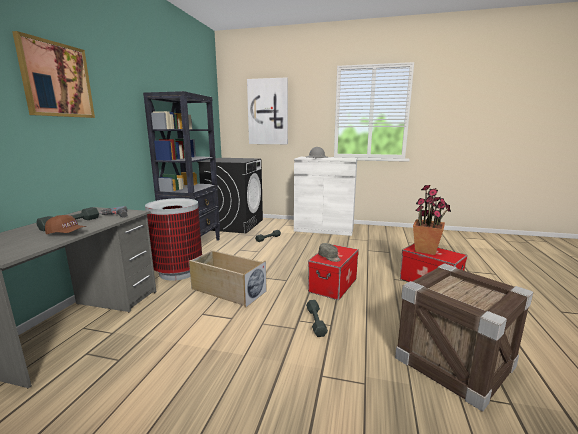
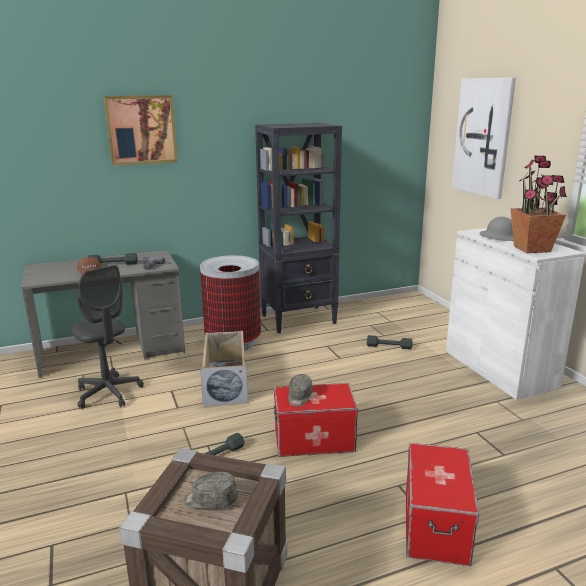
camera: 55 degrees right, 5 degrees up
(152, 346) = (109, 393): none -> grey office chair
(234, 224) = (396, 309): black washing machine -> none
(426, 250) = (438, 465): potted plant -> potted plant (532, 249)
(466, 292) = (210, 500): none -> grey cap

